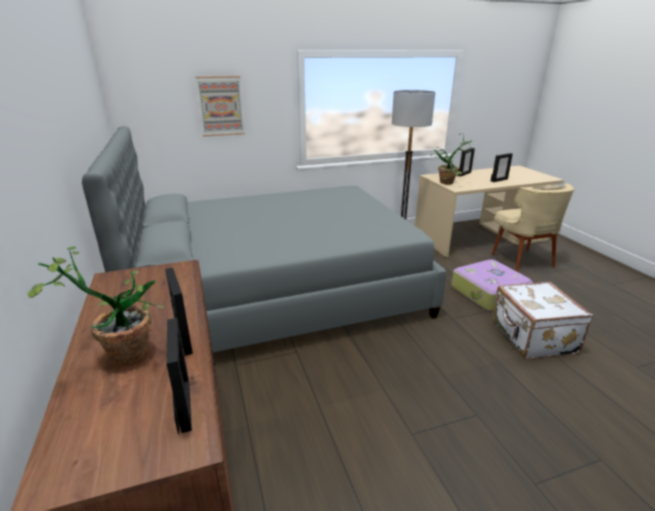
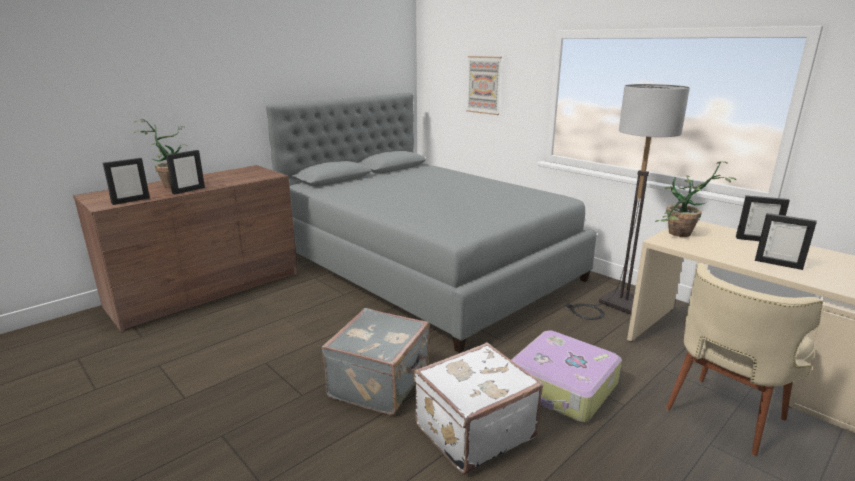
camera: 65 degrees right, 5 degrees down
(468, 364) = (381, 383): none -> grey suitcase

